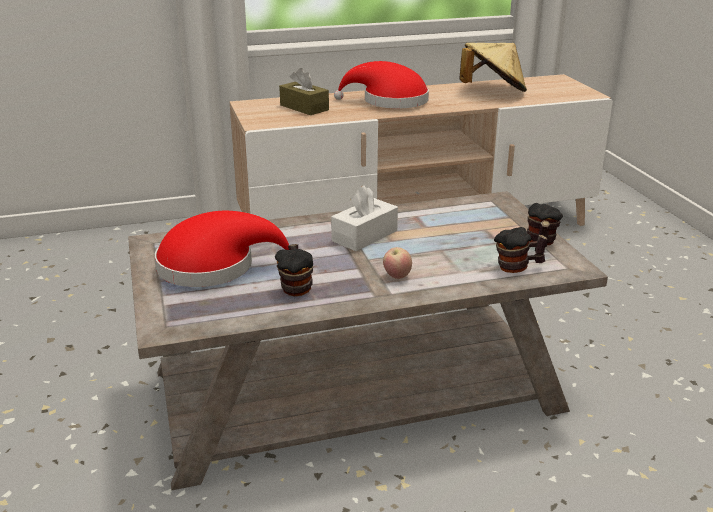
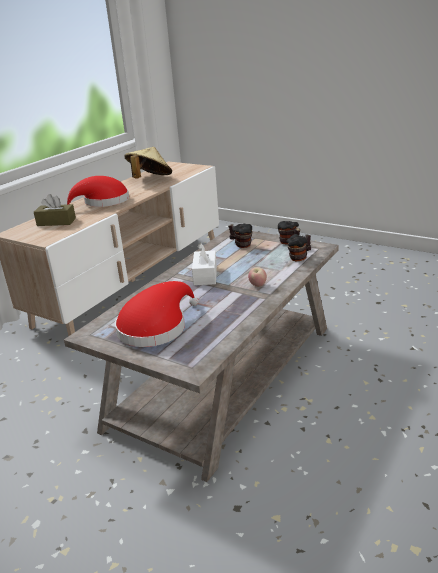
camera: 40 degrees left, 0 degrees up
(296, 287) = (220, 314): mug -> mug (241, 244)

